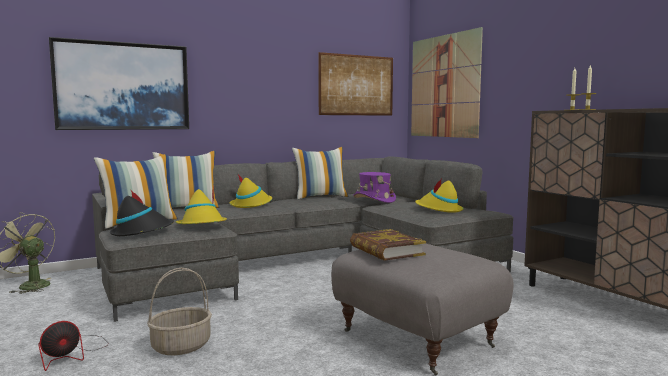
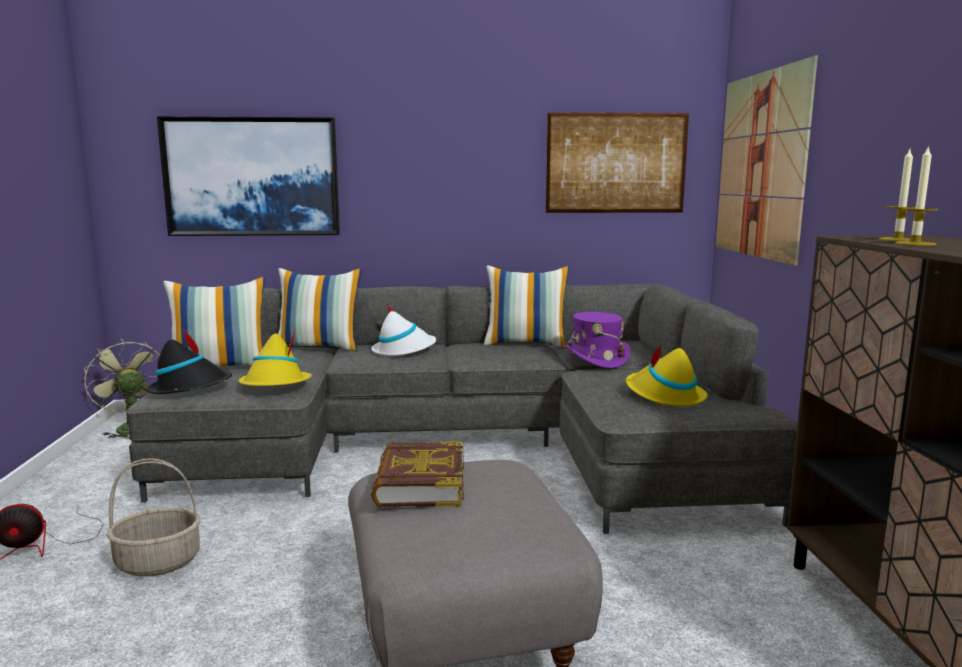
camera: 25 degrees right, 5 degrees up
(251, 205) = (404, 350): yellow hat -> white hat

